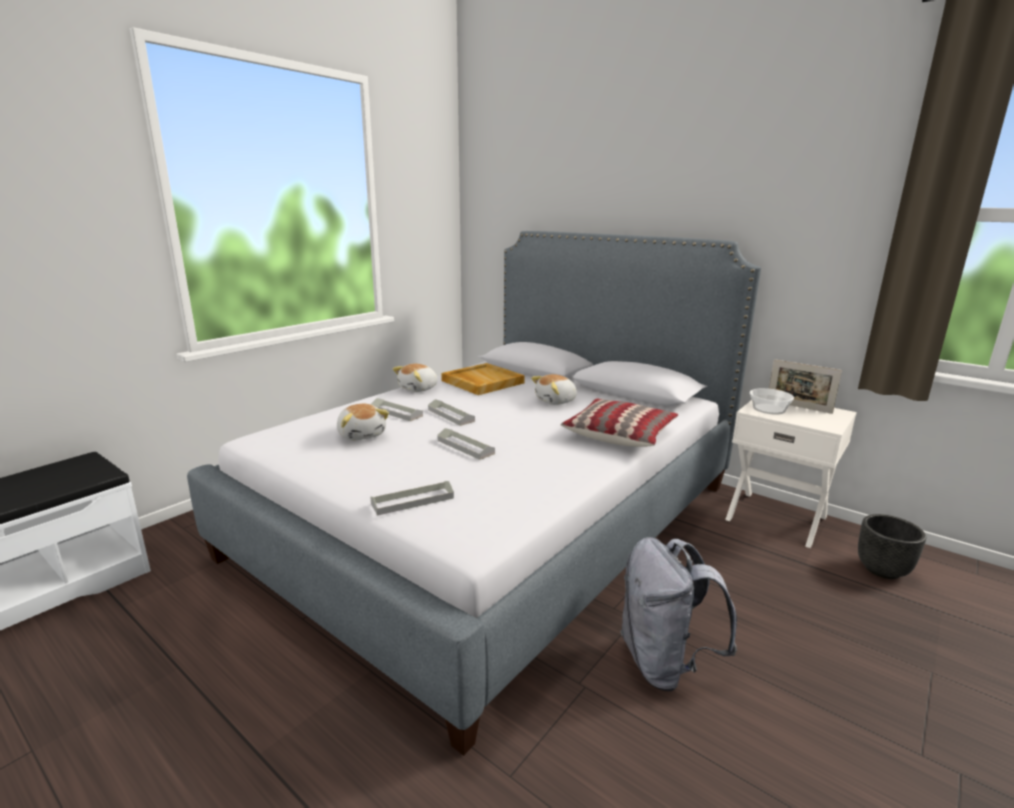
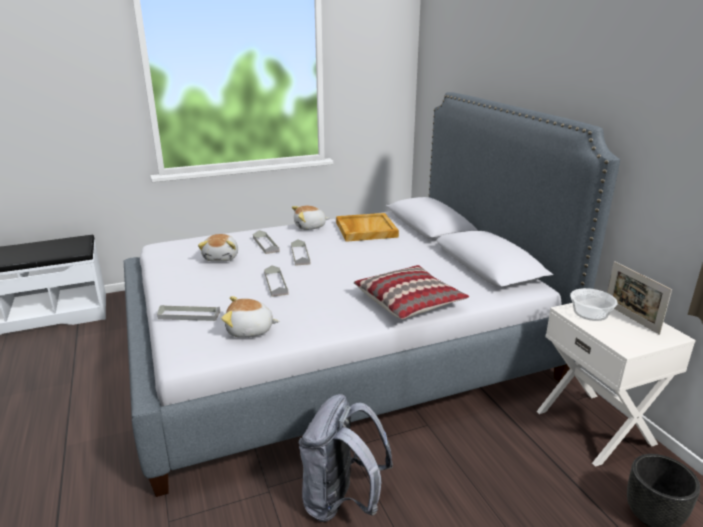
camera: 30 degrees right, 5 degrees up
(556, 401) = (401, 260): plush toy -> plush toy (250, 330)

